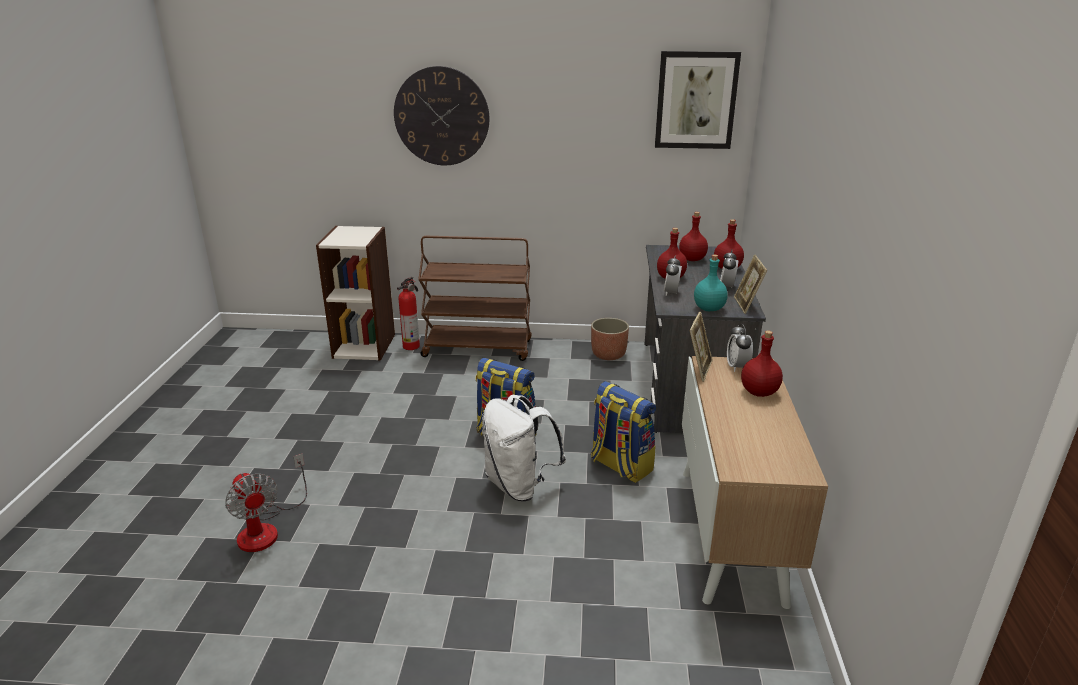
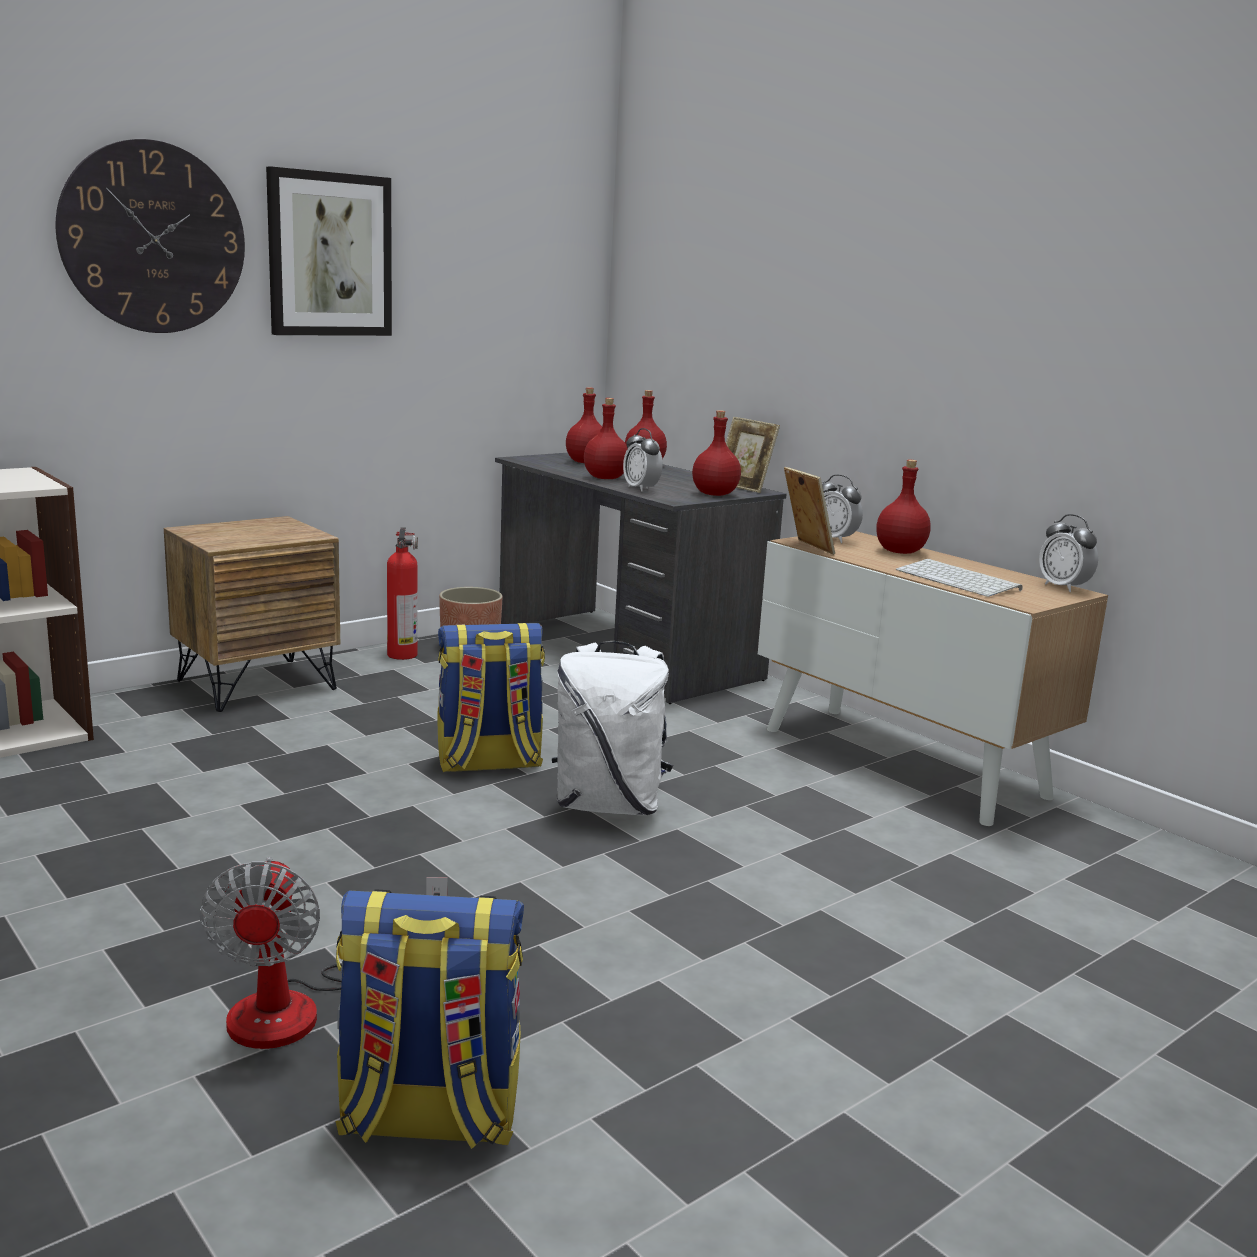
camera: 45 degrees left, 10 degrees down
(266, 528) = (303, 1008): fan -> fan turned 75 degrees clockwise
(412, 346) = (122, 708): fire extinguisher -> fire extinguisher (402, 654)
(478, 349) = (256, 684): brown cart -> brown nightstand
(620, 465) = (690, 745): backpack -> backpack (428, 1118)
(696, 100) = (543, 228): picture -> picture (329, 255)
(709, 308) = (714, 494): turquoise bottle -> red bottle
(727, 287) = (685, 477): alarm clock -> alarm clock (1063, 587)
(738, 432) = (960, 580): none -> keyboard

